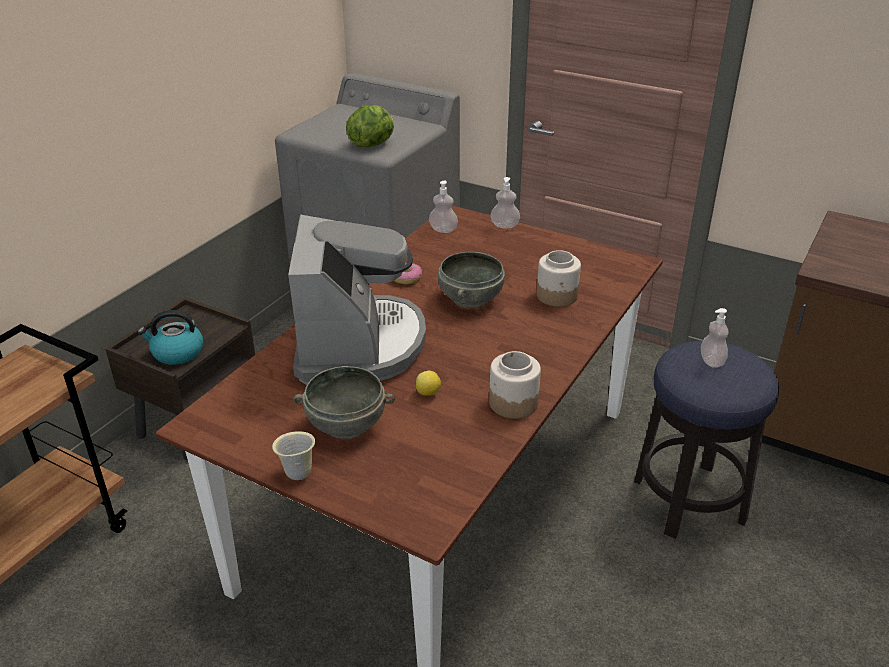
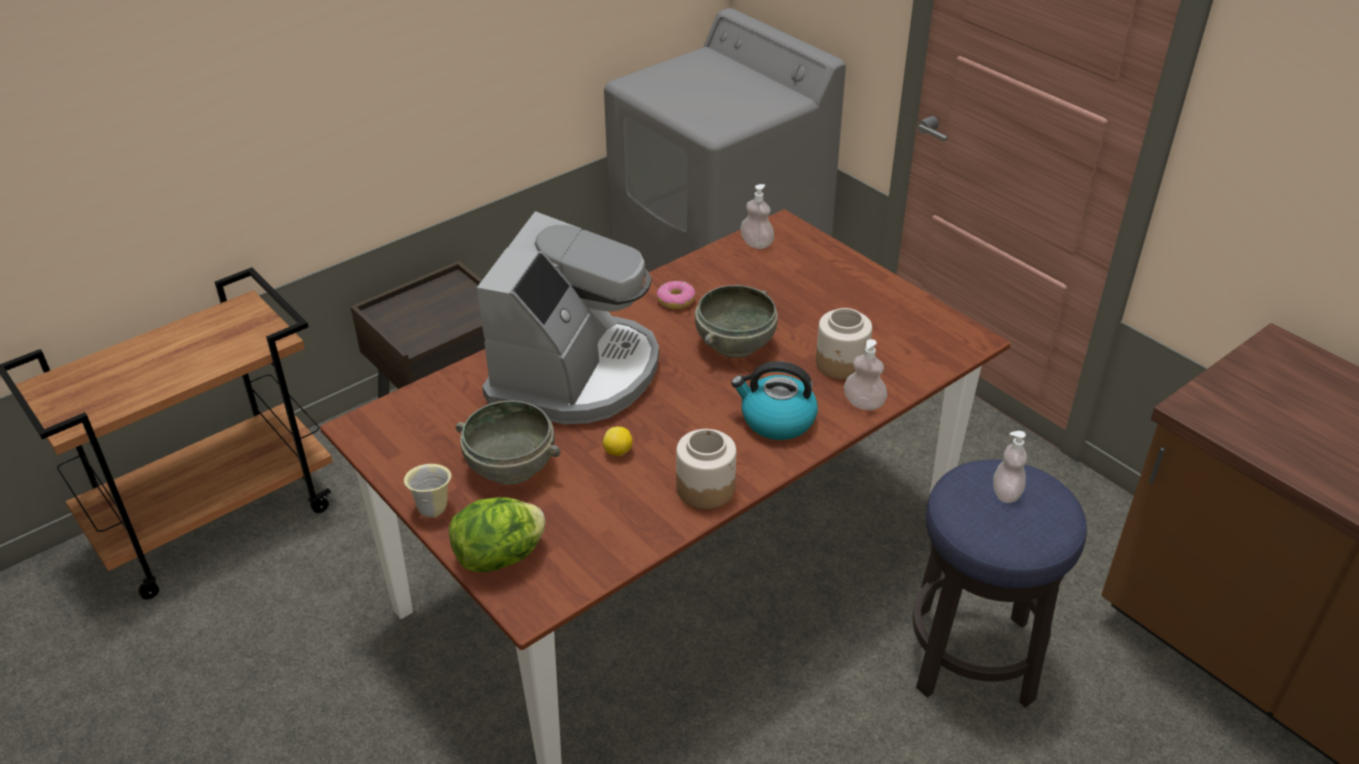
camera: 20 degrees right, 5 degrees up
(177, 353) = (422, 328): kettle -> kettle (776, 420)
(372, 144) = (711, 115): lettuce -> lettuce (500, 557)
(504, 226) = (835, 253): soap dispenser -> soap dispenser (863, 403)

